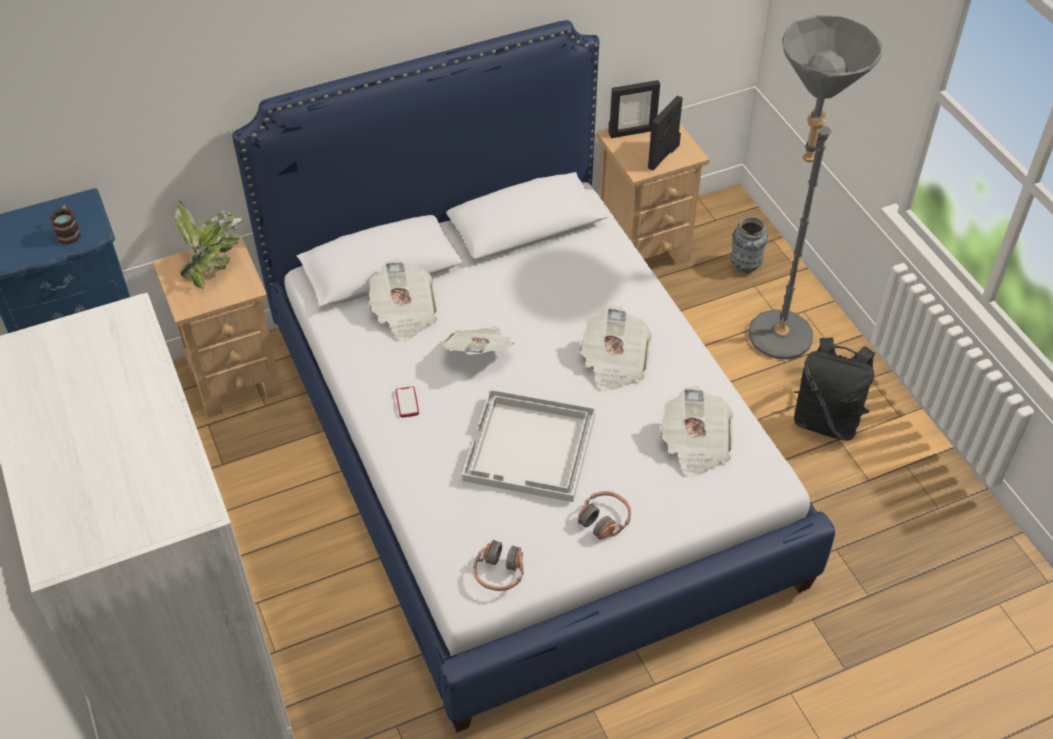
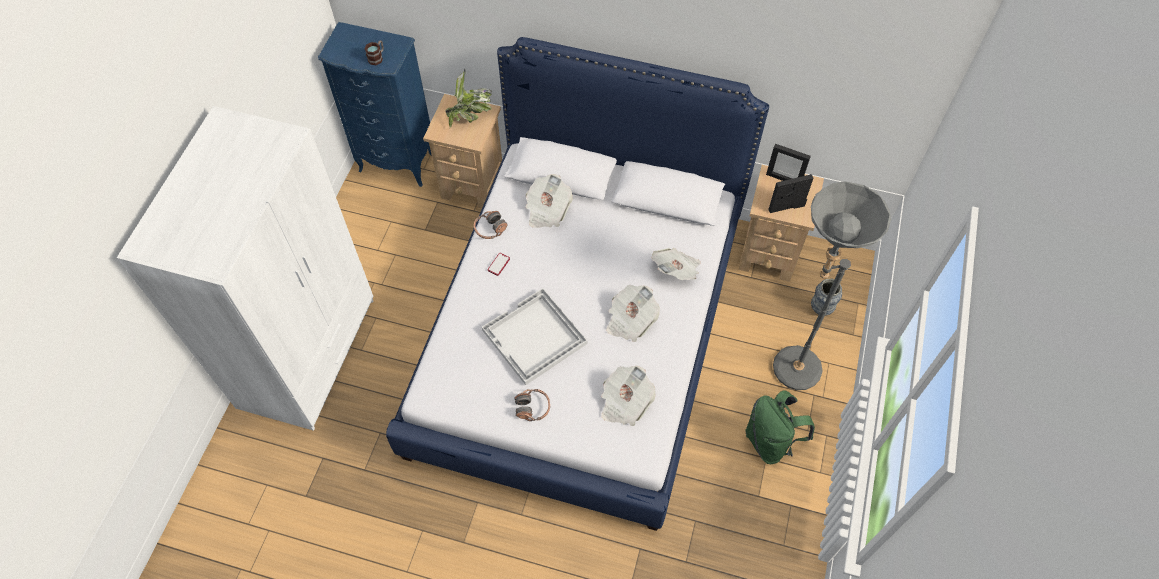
camera: 40 degrees right, 10 degrees up
(479, 353) = (564, 262): newspaper -> newspaper (676, 270)
(499, 572) = (451, 395): headphones -> headphones (490, 229)
(826, 420) = (770, 441): black backpack -> green backpack

